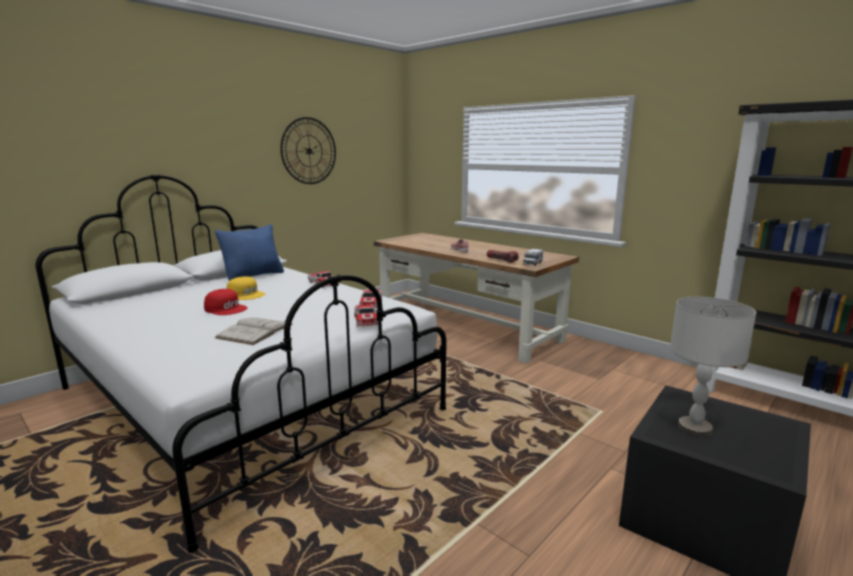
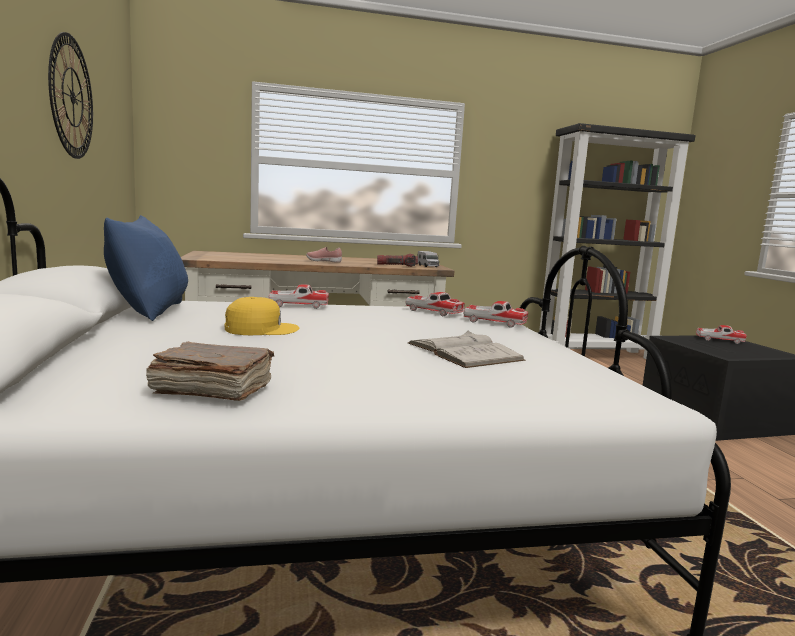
camera: 55 degrees left, 5 degrees down
(126, 316) = (211, 390): none -> brown book
(226, 309) = (319, 345): red cap -> none
(695, 428) = (722, 349): grey table lamp -> none
(756, 422) = (719, 340): none -> toy car

